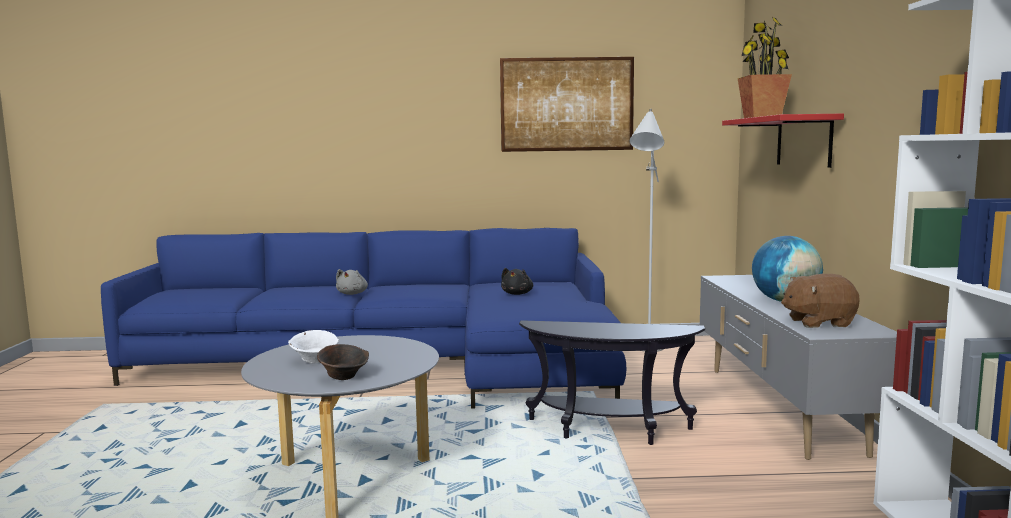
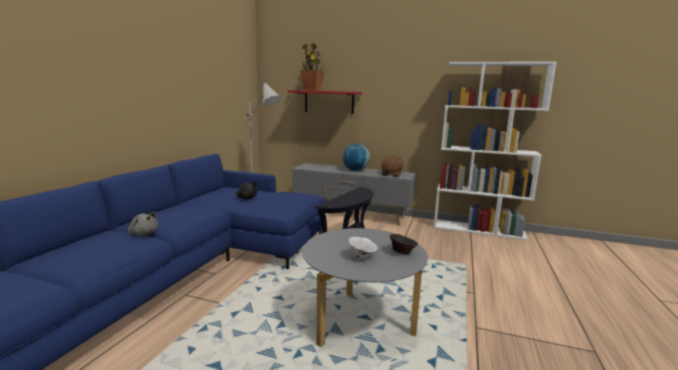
camera: 70 degrees left, 5 degrees up
(567, 104) = (197, 73): picture -> none

